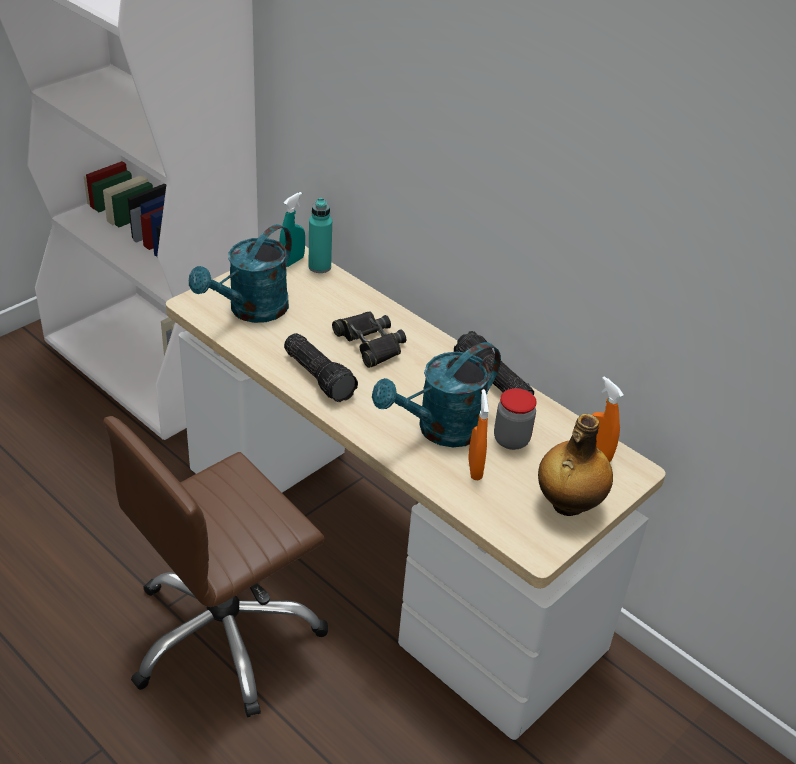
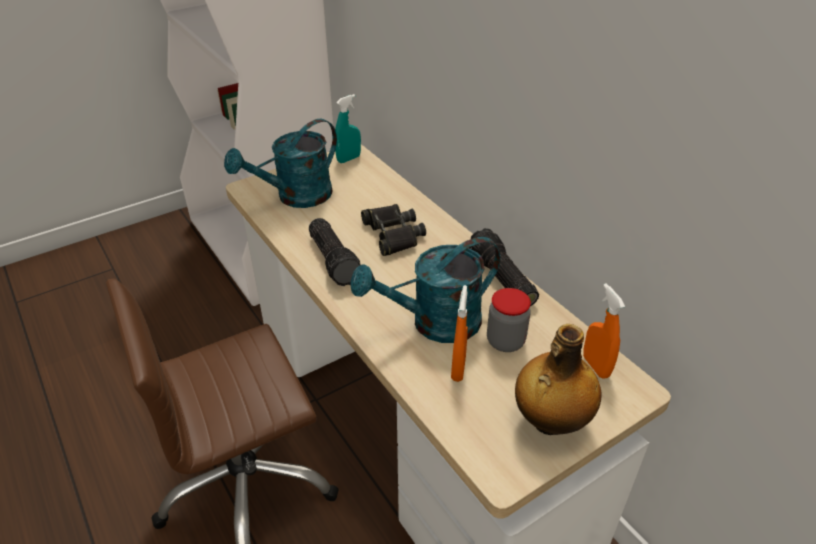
camera: 15 degrees right, 0 degrees up
(319, 267) = (371, 165): turquoise bottle -> none

